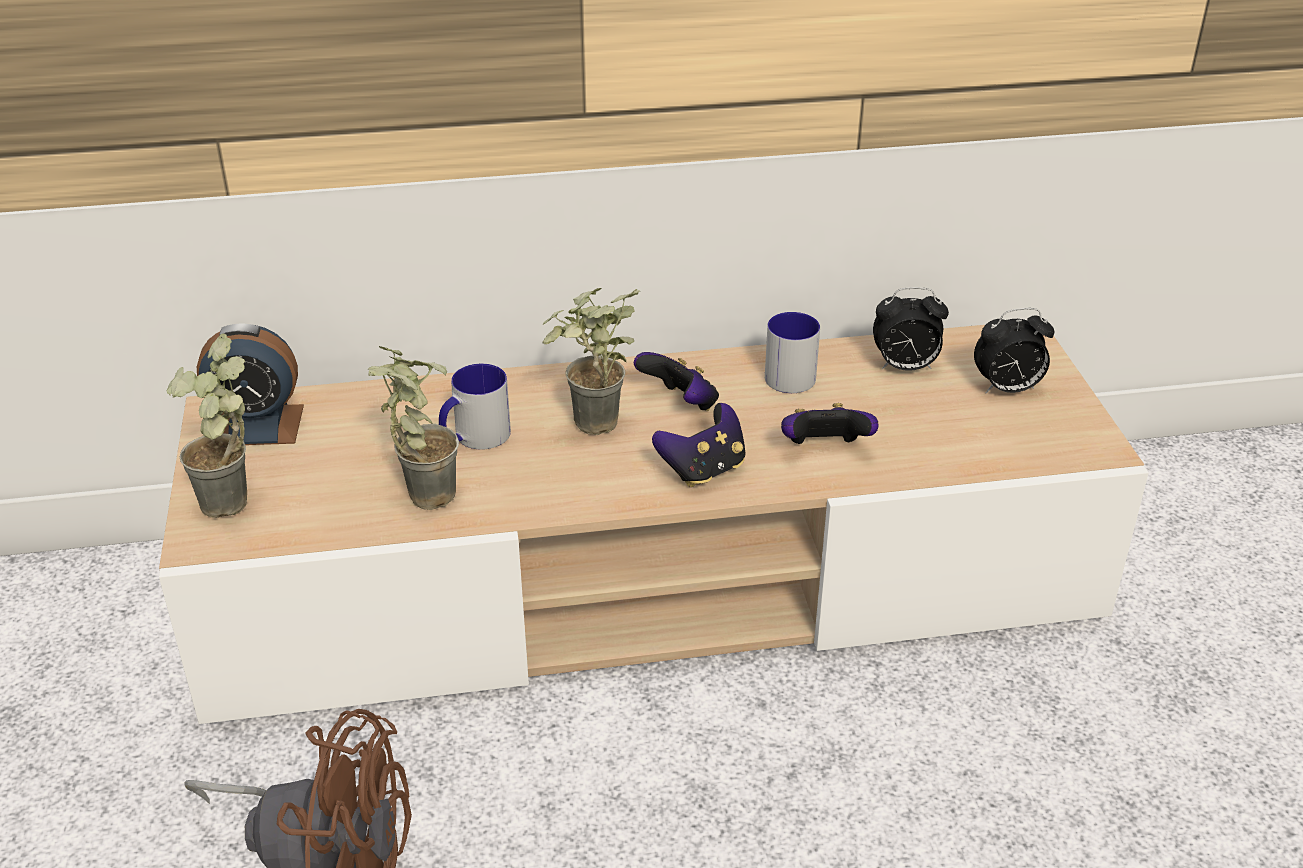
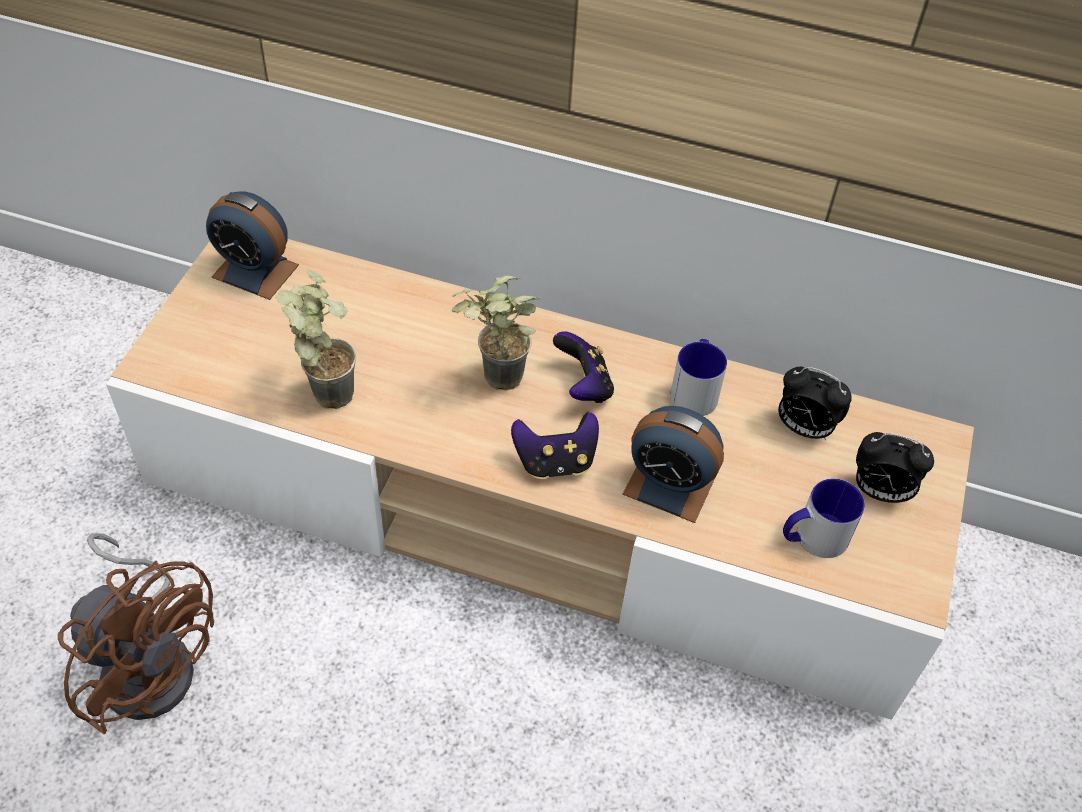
camera: 25 degrees right, 15 degrees up
(236, 509) = (191, 345): potted plant -> none
(474, 438) = (401, 351): mug -> mug (812, 538)
(824, 450) = (669, 485): game controller -> alarm clock

